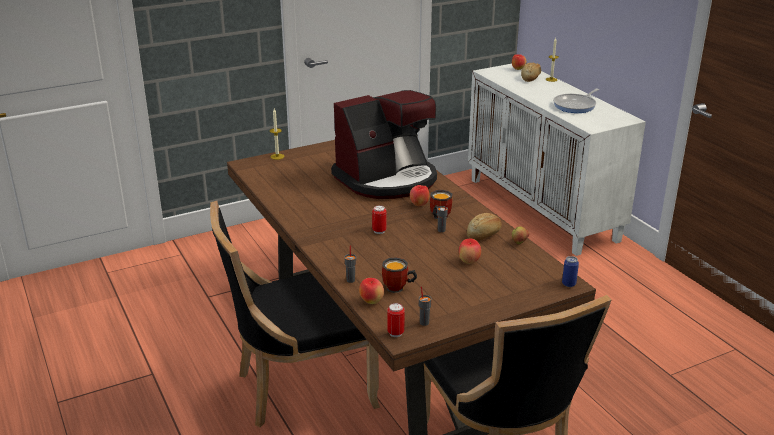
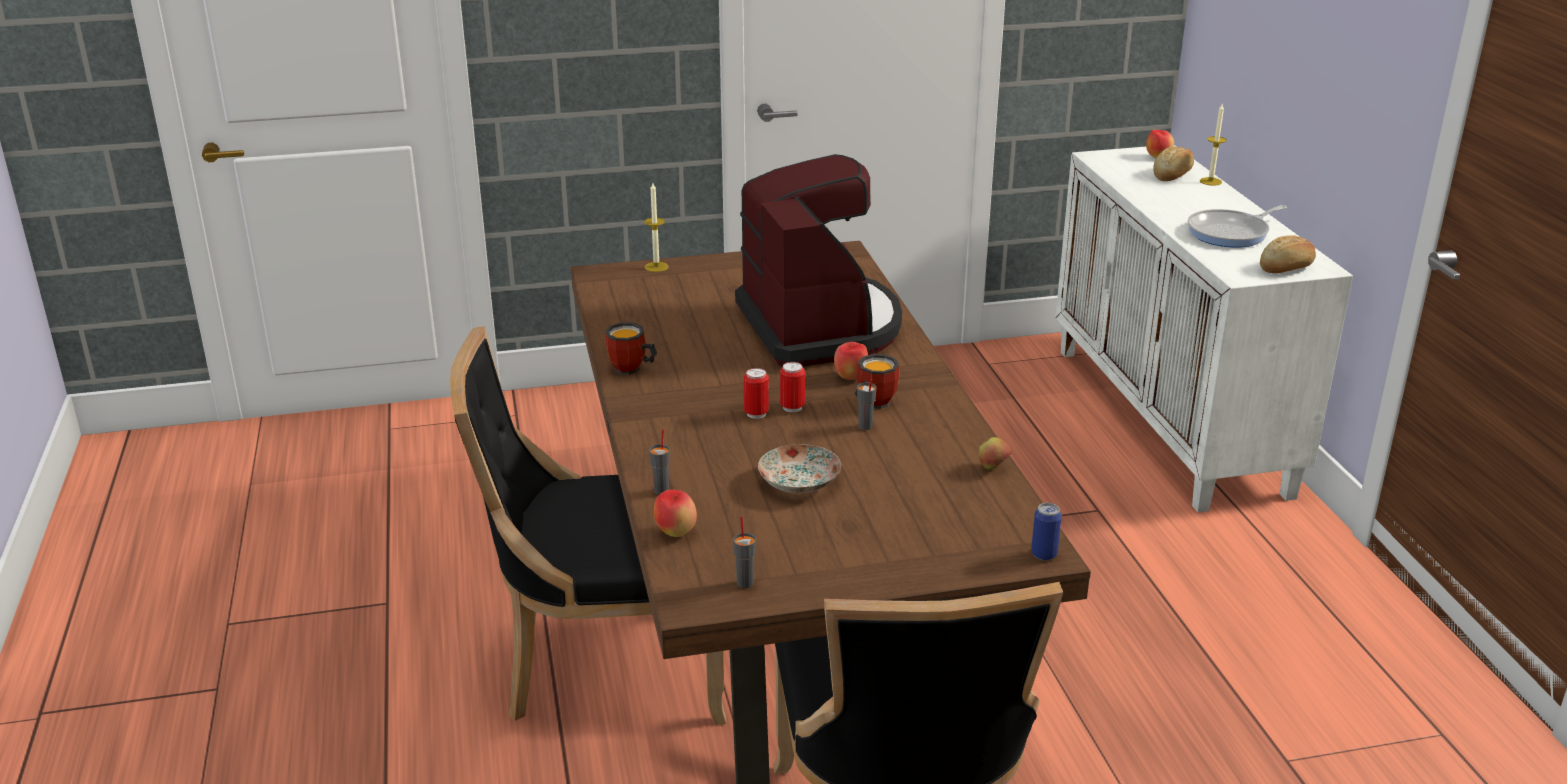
camera: 15 degrees right, 0 degrees up
(387, 179) = (820, 327): coffee machine -> coffee machine turned 90 degrees counterclockwise
(395, 333) = (686, 593): can -> can (792, 407)
(398, 289) = (733, 517): mug -> mug (631, 370)
(423, 265) = (799, 483): none -> plate
(469, 261) = (883, 488): apple -> none
(484, 235) = (937, 445): bread -> bread (1287, 268)

